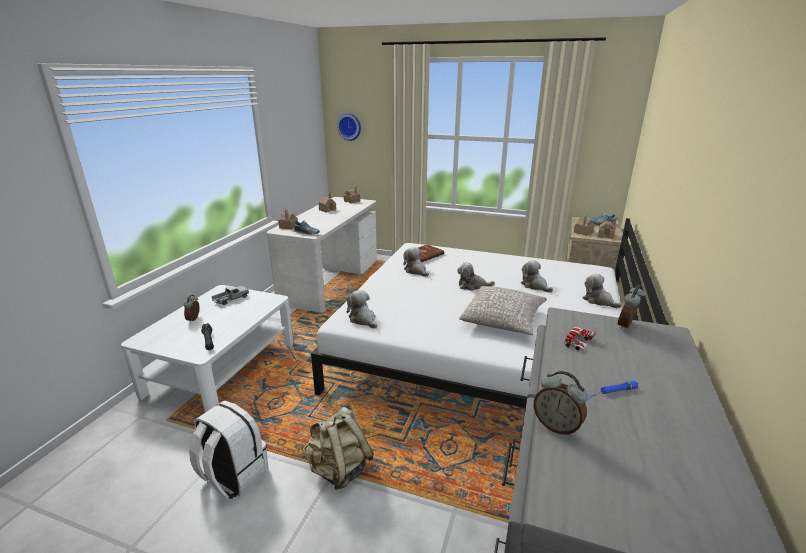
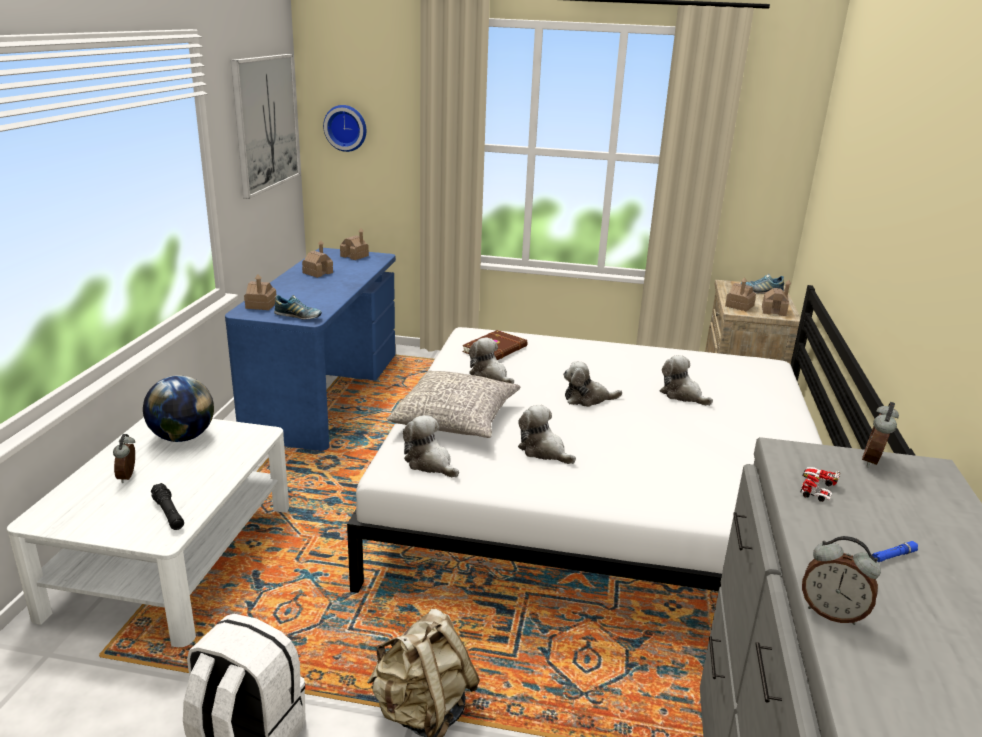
camera: 10 degrees left, 0 degrees up
(231, 299) = (182, 437): toy truck -> globe
(300, 123) = (266, 123): none -> picture
(331, 280) = (325, 393): white desk -> blue desk
(503, 319) = (649, 452): grey pillow -> grey pillow (455, 419)
(598, 301) = (781, 416): plush toy -> plush toy (543, 451)

